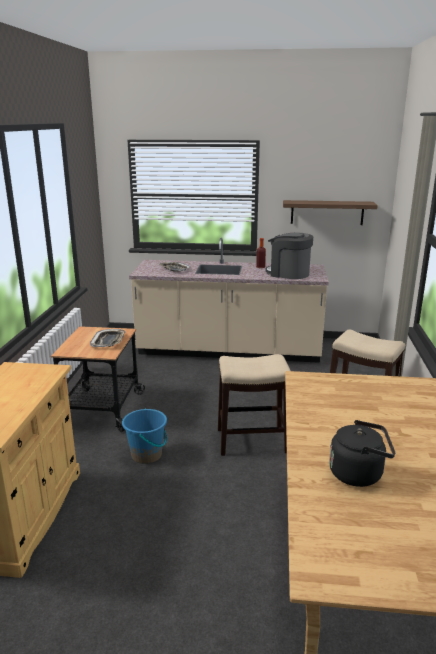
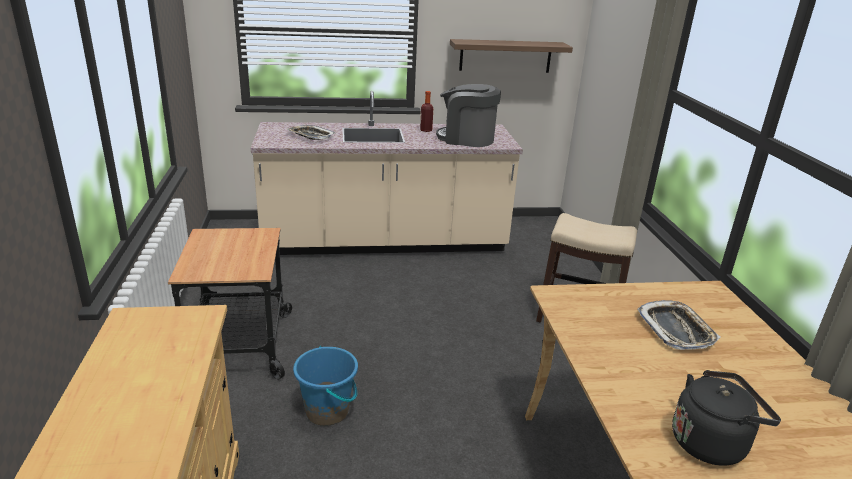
camera: 15 degrees left, 5 degrees up
(108, 341) = (248, 251): tray -> tray (676, 330)
(251, 440) = (460, 371): stool -> none

